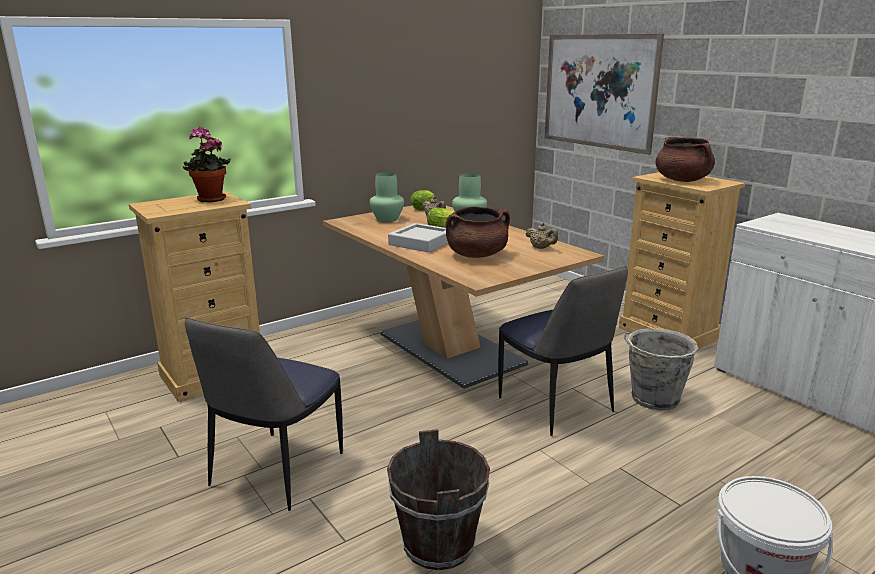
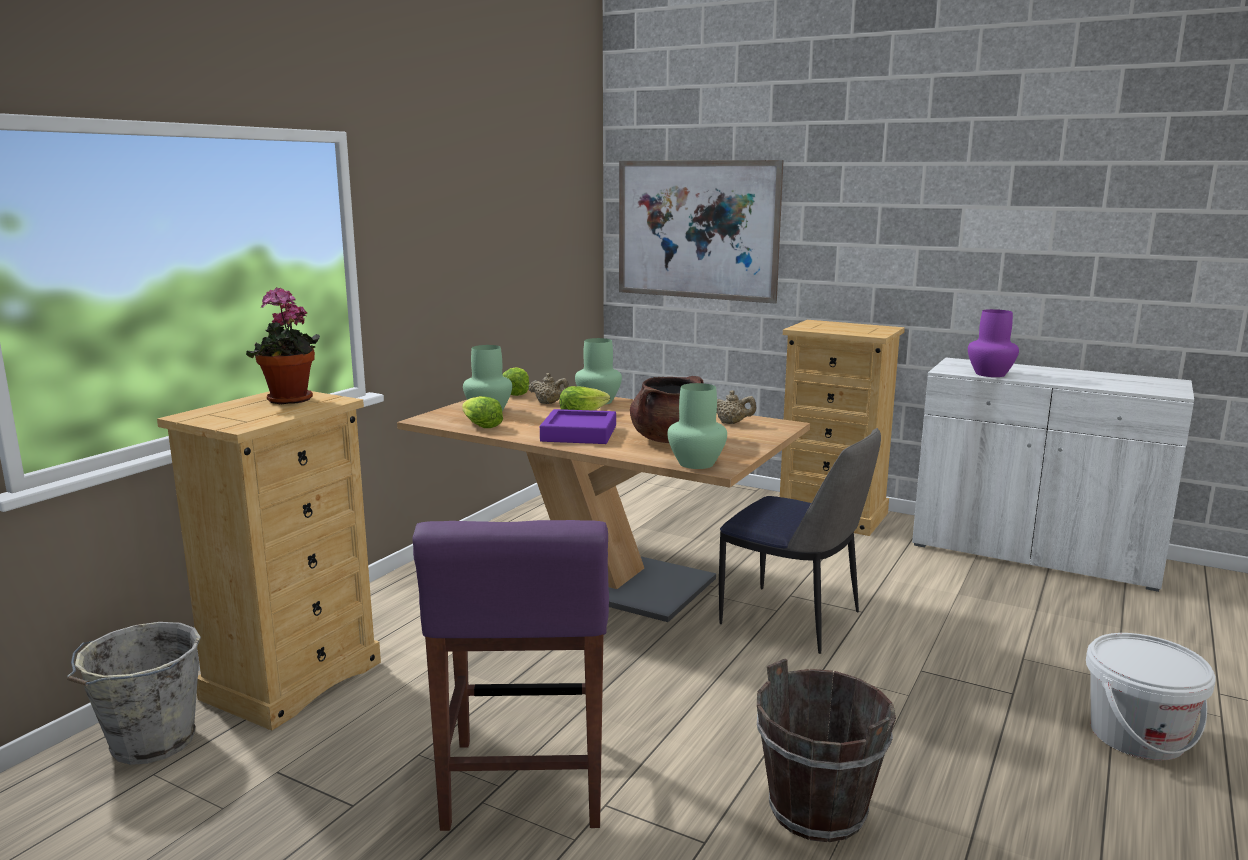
camera: 25 degrees left, 5 degrees down
(275, 472) = (524, 785): chair -> purple stool
(367, 229) = (480, 426): none -> lettuce
(421, 242) = (579, 434): grey tray -> purple tray
(468, 275) = (696, 464): none -> green vase
(653, 399) = (884, 589): grey bucket -> grey bucket (150, 744)
(682, 180) = (841, 329): brown cooking pot -> none
(794, 232) = (991, 374): none -> purple vase

